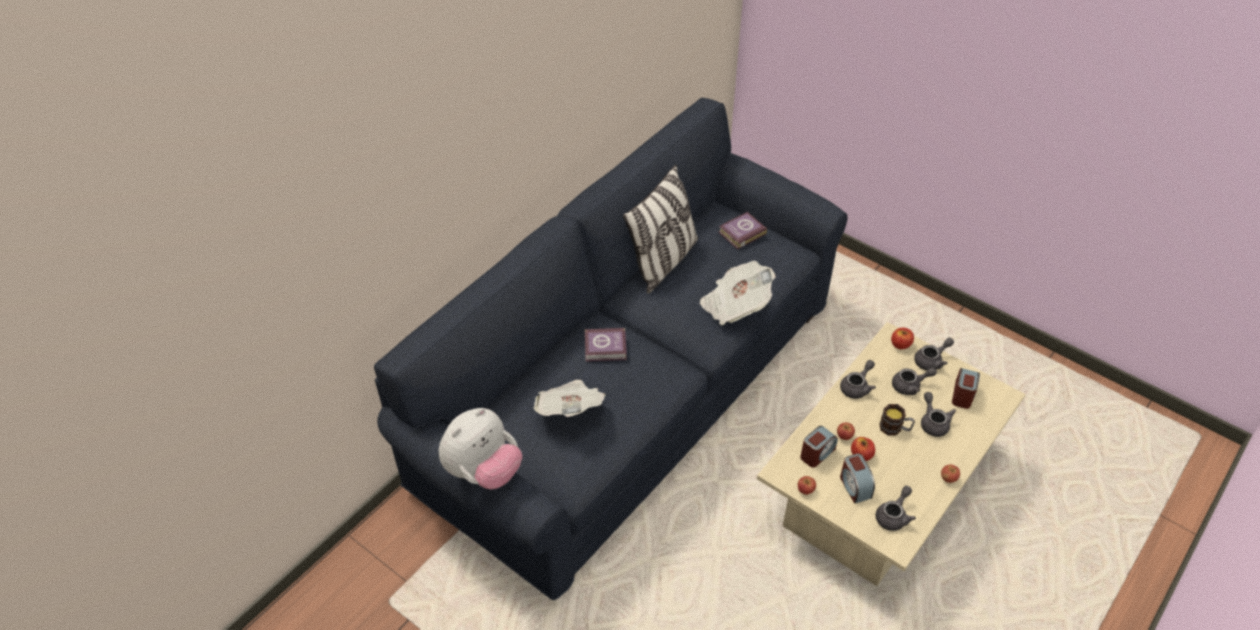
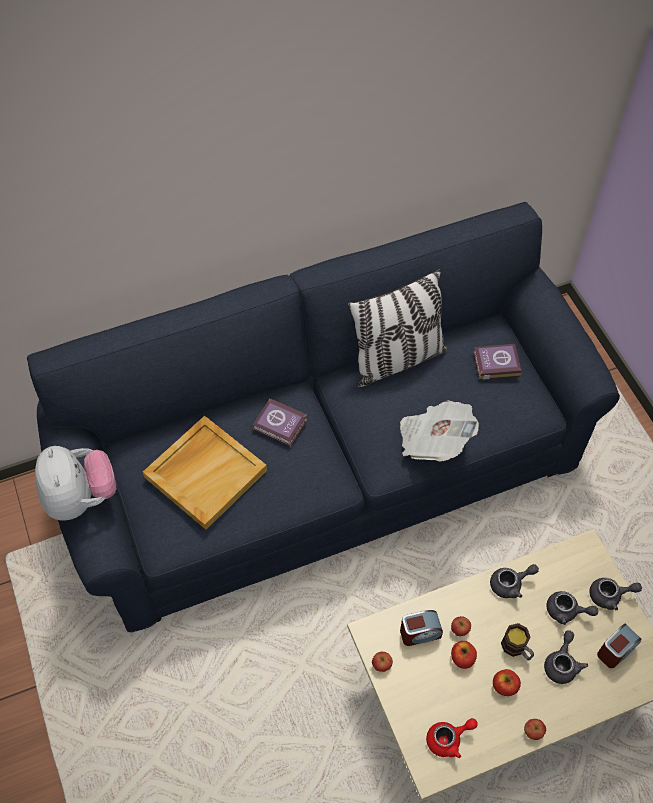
camera: 30 degrees right, 10 degrees up
(483, 471) = (80, 498): plush toy -> plush toy turned 90 degrees counterclockwise
(570, 410) = (205, 473): newspaper -> beige tray
(854, 486) = (432, 687): alarm clock -> none
(893, 516) = (448, 739): grey teapot -> red teapot
(900, 344) = (589, 561): apple -> apple (504, 686)

